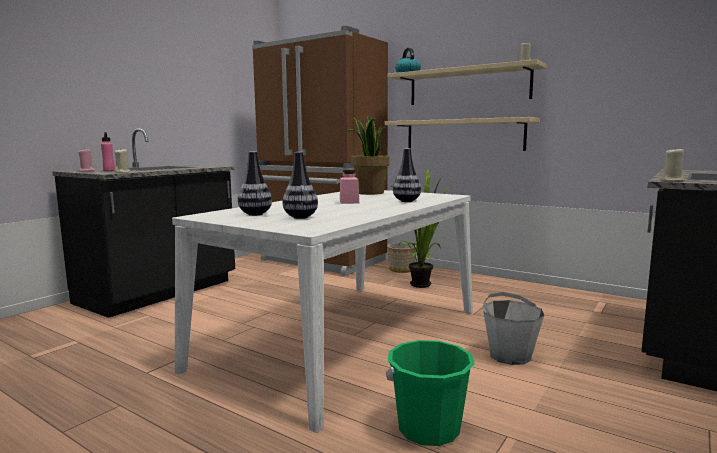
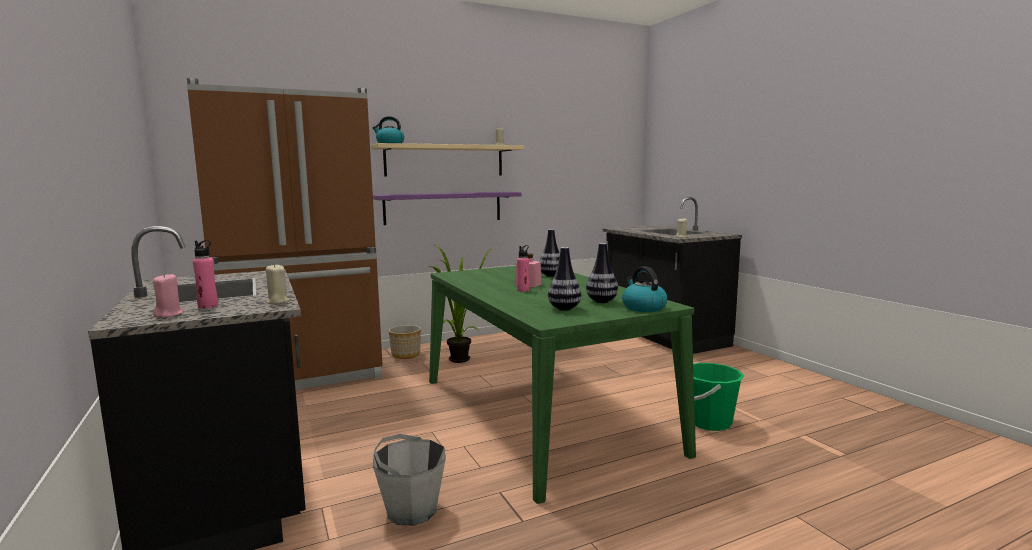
camera: 60 degrees left, 0 degrees up
(286, 226) = (643, 307): none -> kettle
(321, 203) = (523, 290): none -> pink bottle
(345, 337) = (541, 413): white dining table -> green dining table
(369, 193) = (476, 275): potted plant -> none
(463, 135) = (443, 207): beige shelf -> purple shelf
(510, 355) = (628, 374): grey bucket -> grey bucket (411, 510)

